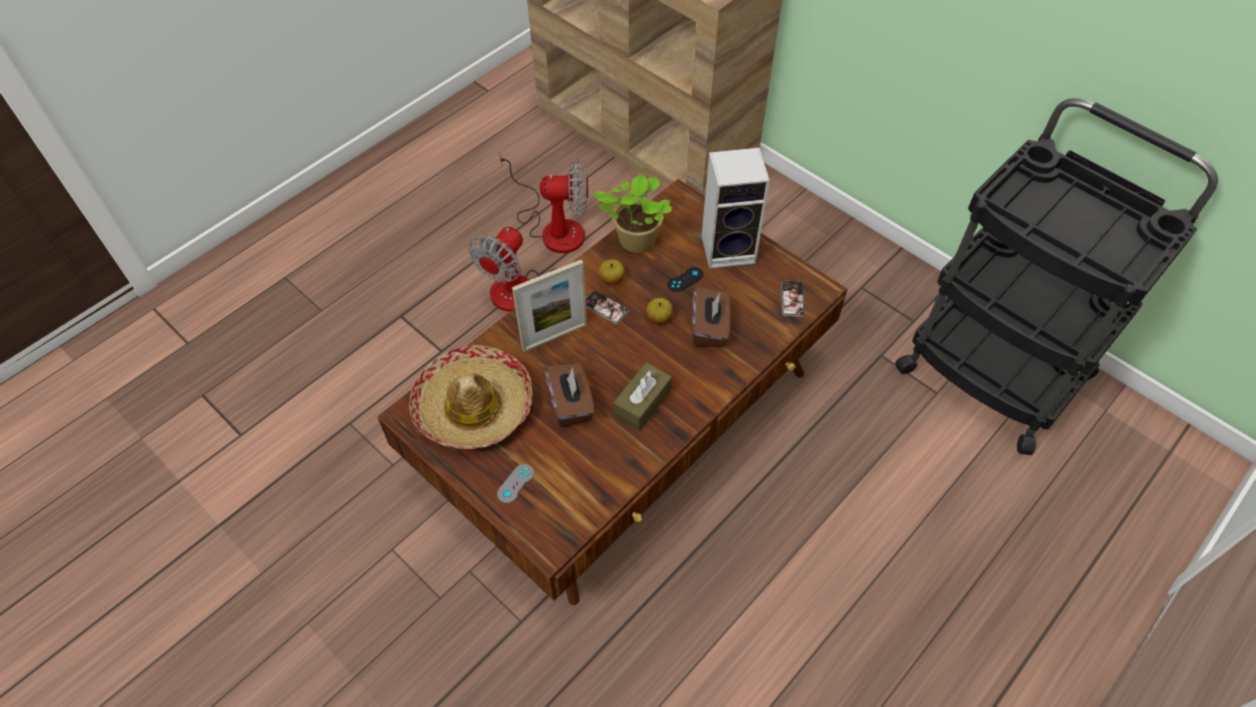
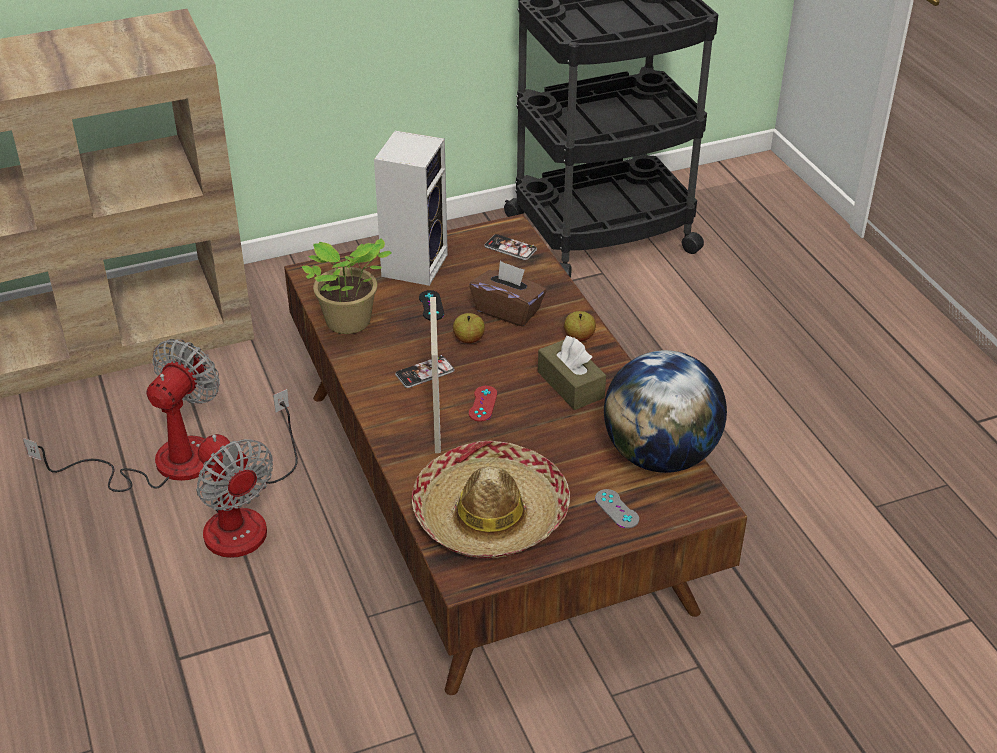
camera: 65 degrees left, 15 degrees down
(570, 405) = (539, 437): brown tissue box -> none
(589, 356) = (483, 404): none -> red game controller
(590, 492) = (660, 455): none -> globe
(612, 279) = (389, 356): apple -> apple (579, 337)

